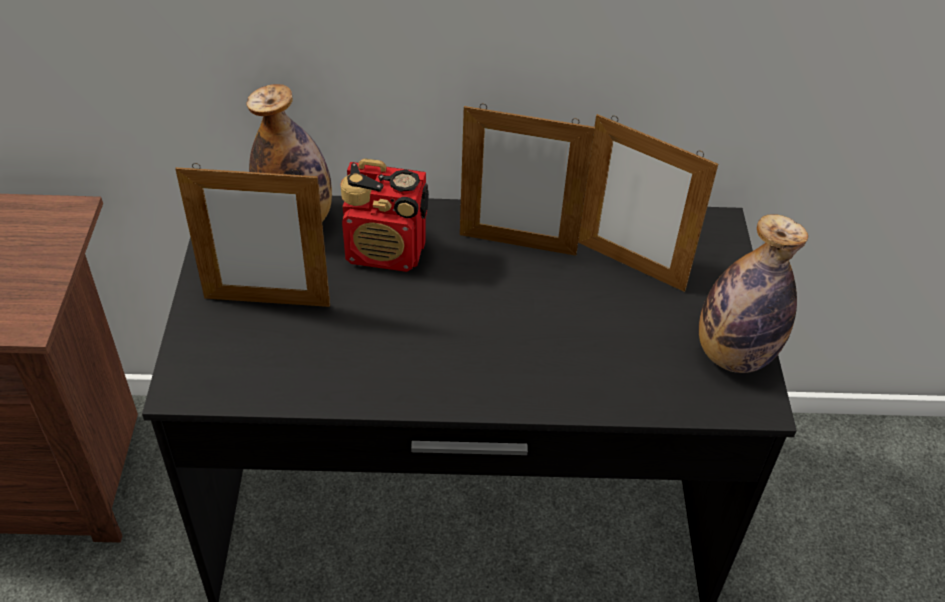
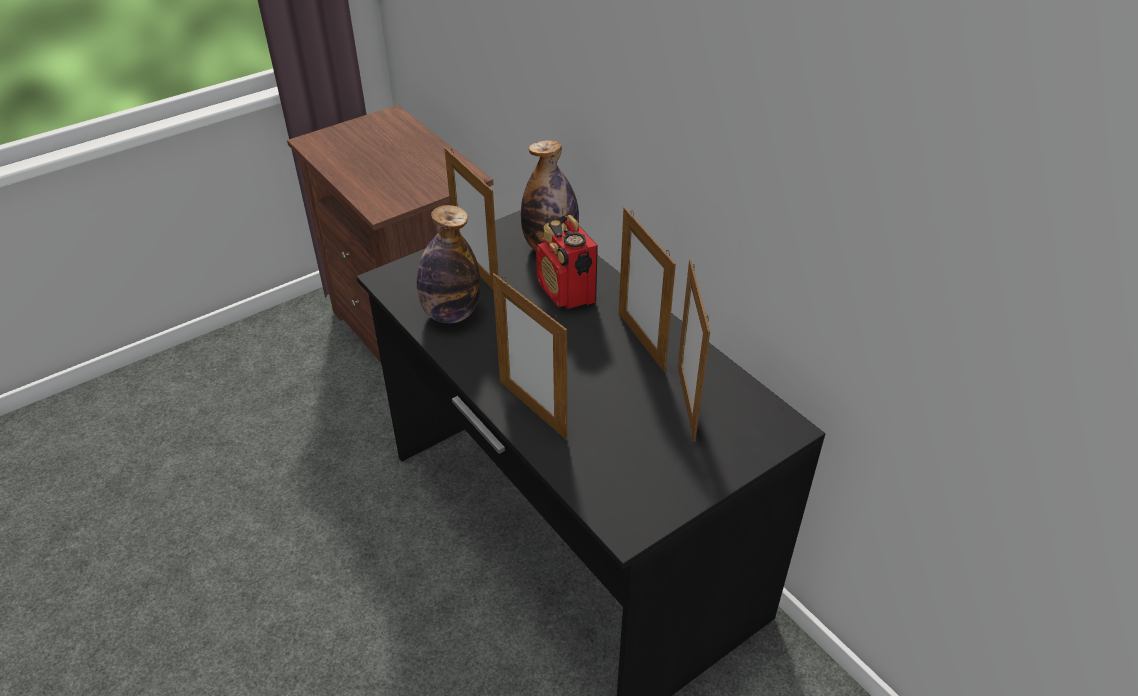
camera: 55 degrees right, 5 degrees down
(539, 380) = (532, 409): none -> picture frame
(733, 355) = (660, 495): bottle -> bottle (451, 313)

